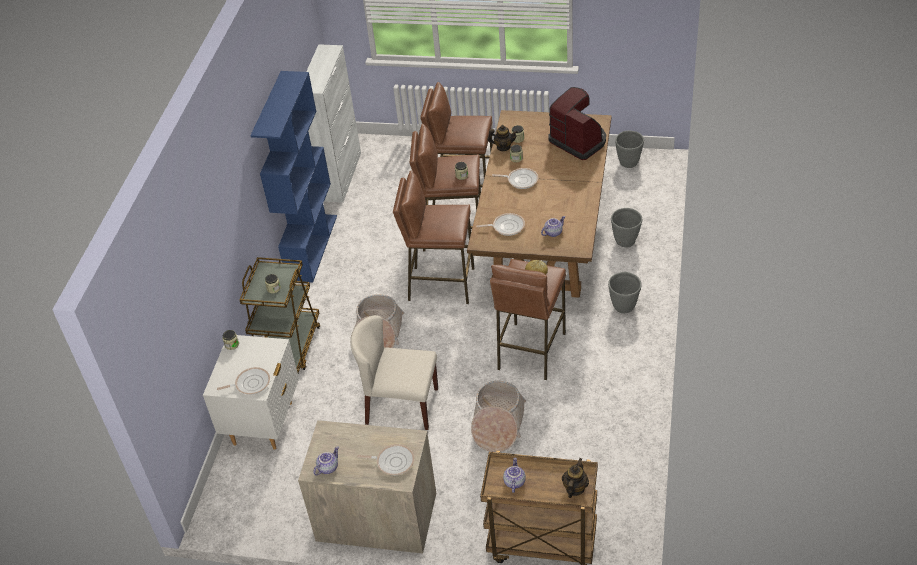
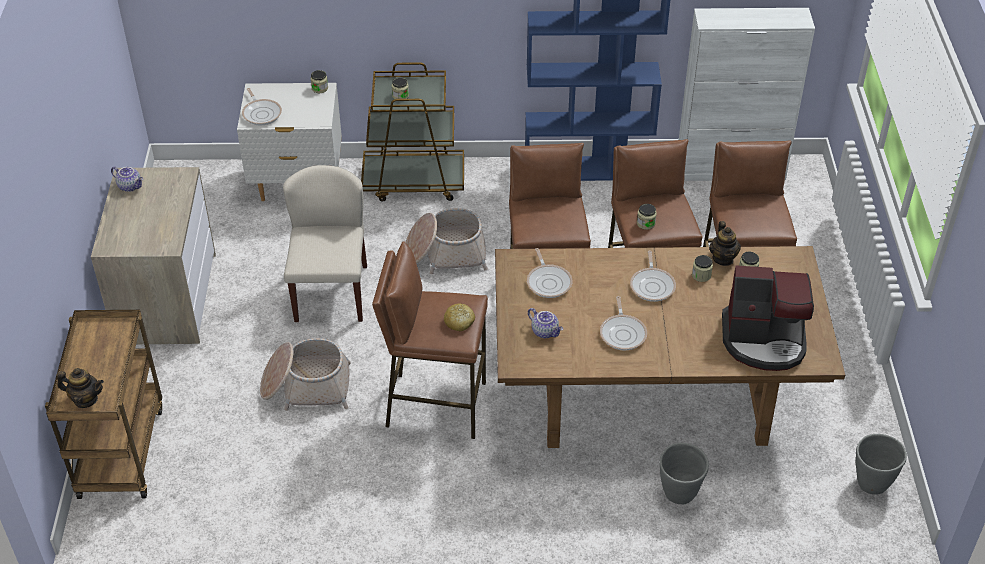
camera: 75 degrees right, 0 degrees up
(393, 461) = (135, 235): frying pan -> frying pan (623, 333)
(514, 482) = (100, 342): teapot -> none
(579, 141) = (764, 341): coffee machine -> coffee machine turned 60 degrees clockwise
(624, 307) = (536, 502): grey planter -> none

